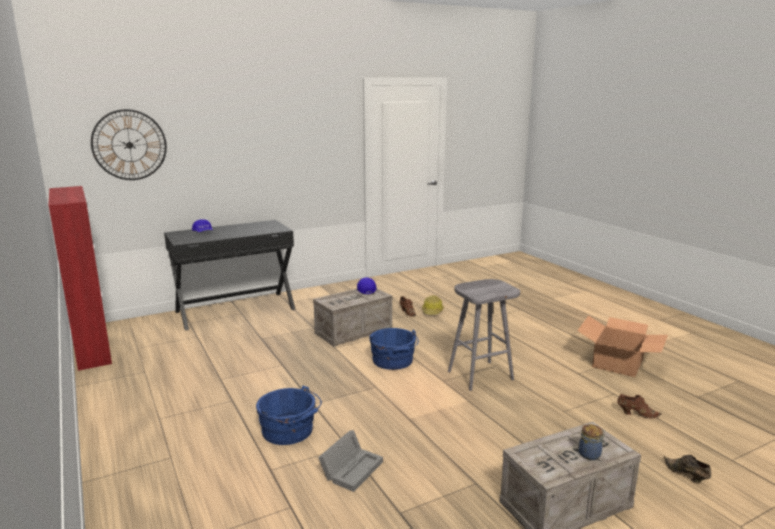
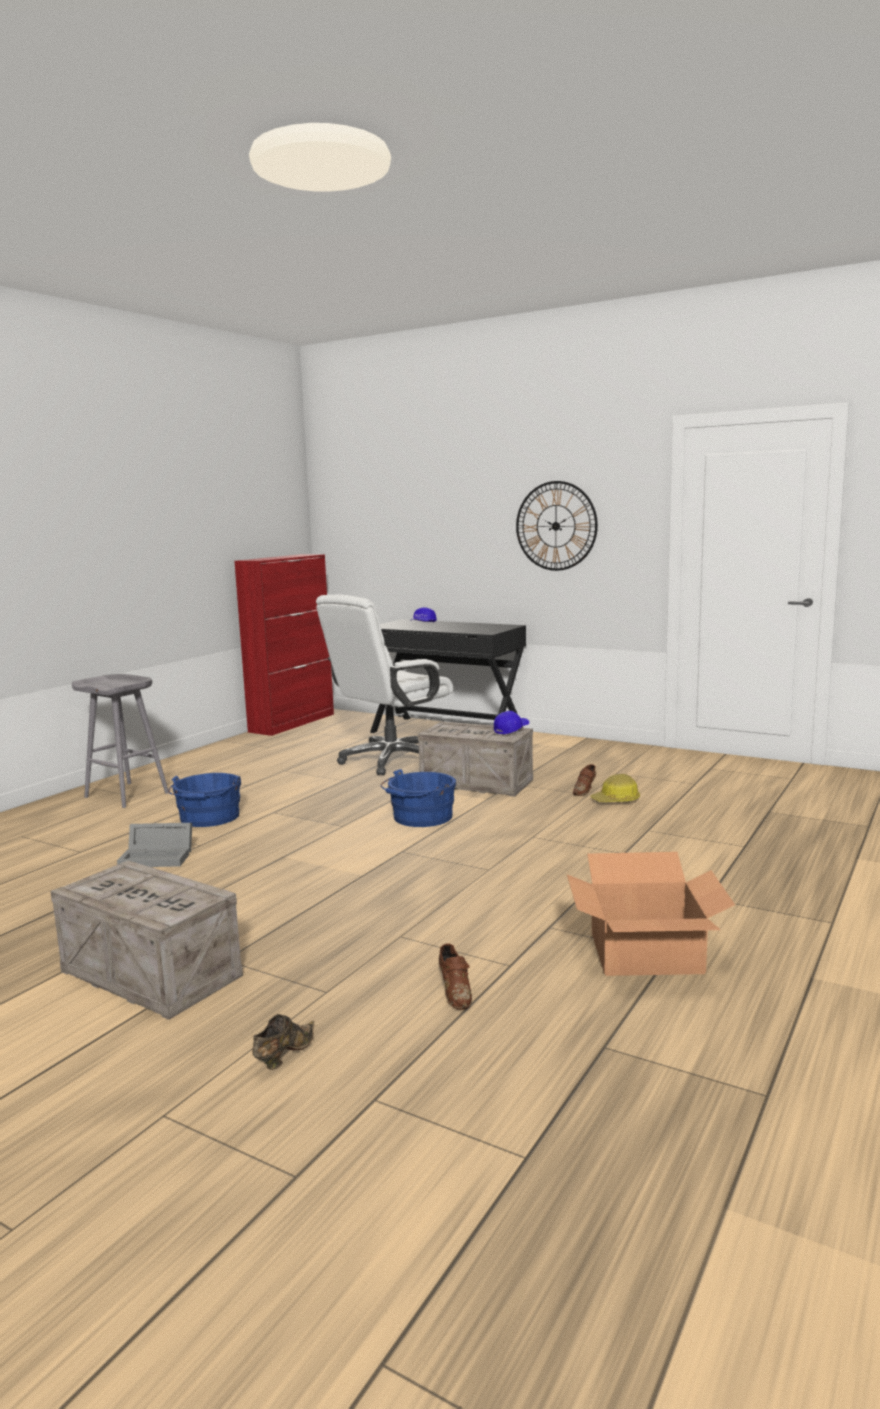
camera: 60 degrees right, 5 degrees down
(129, 145) = (378, 514): wall clock -> wall clock (556, 526)
(265, 340) = (390, 760): none -> white office chair
(480, 375) = (447, 867): grey stool -> grey stool (128, 795)
(590, 454) = (141, 902): jar -> none

